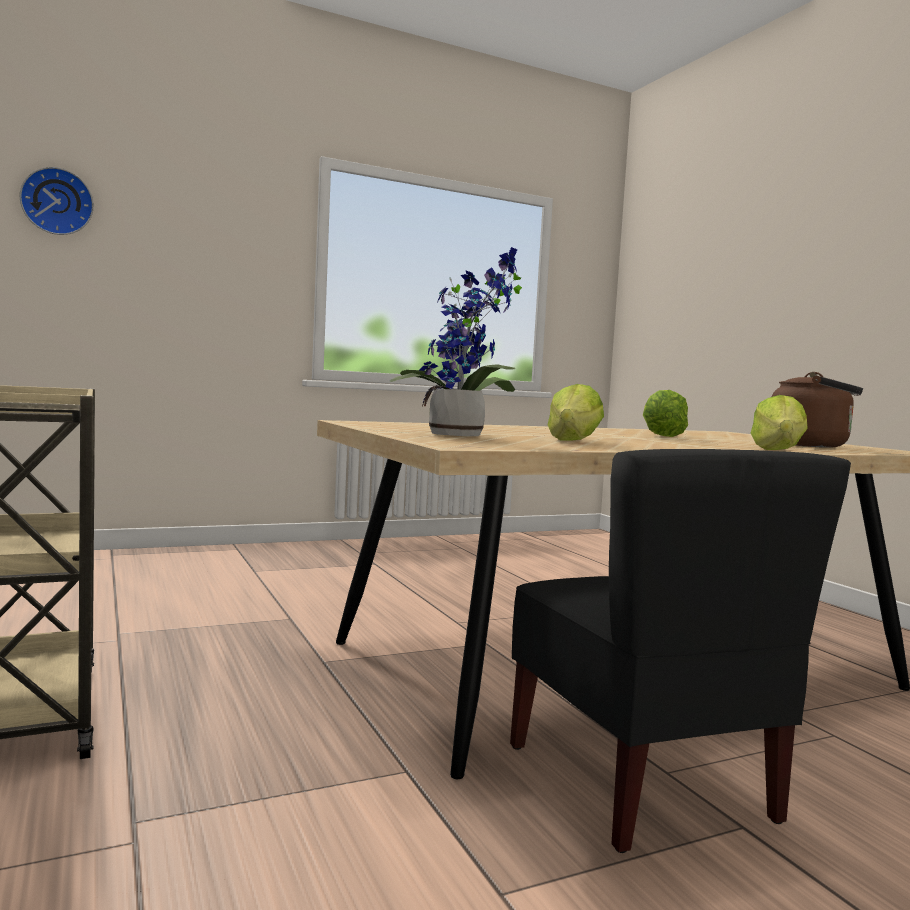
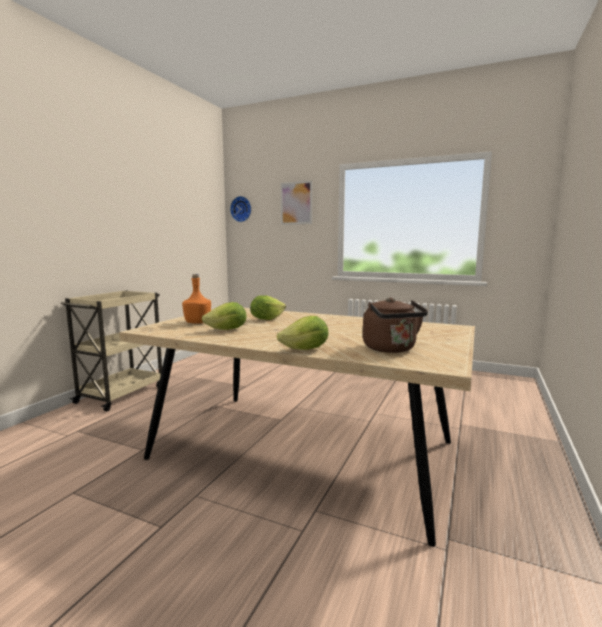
camera: 50 degrees right, 5 degrees up
(219, 215) = (296, 203): none -> picture
(462, 436) = (197, 322): potted plant -> orange bottle
(643, 782) = (180, 493): black chair -> none
(662, 436) = (332, 329): lettuce -> lettuce (266, 319)

